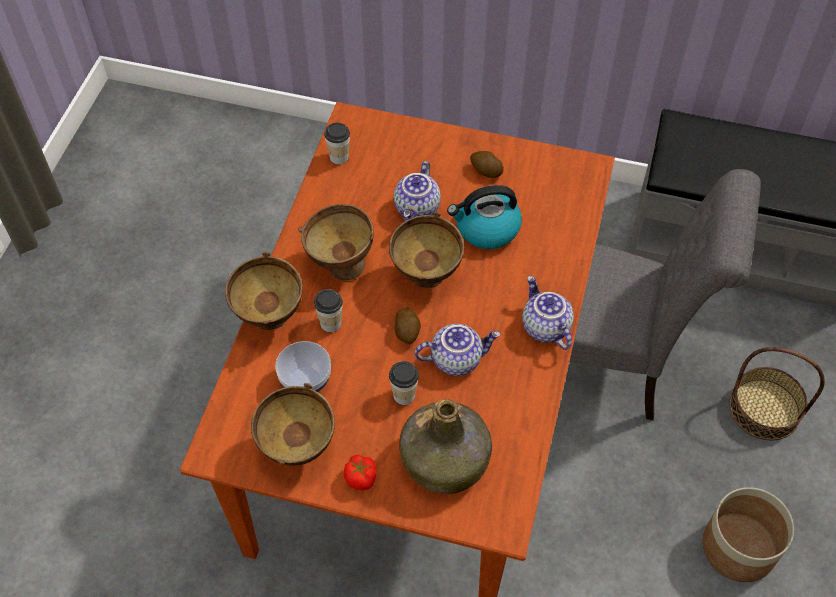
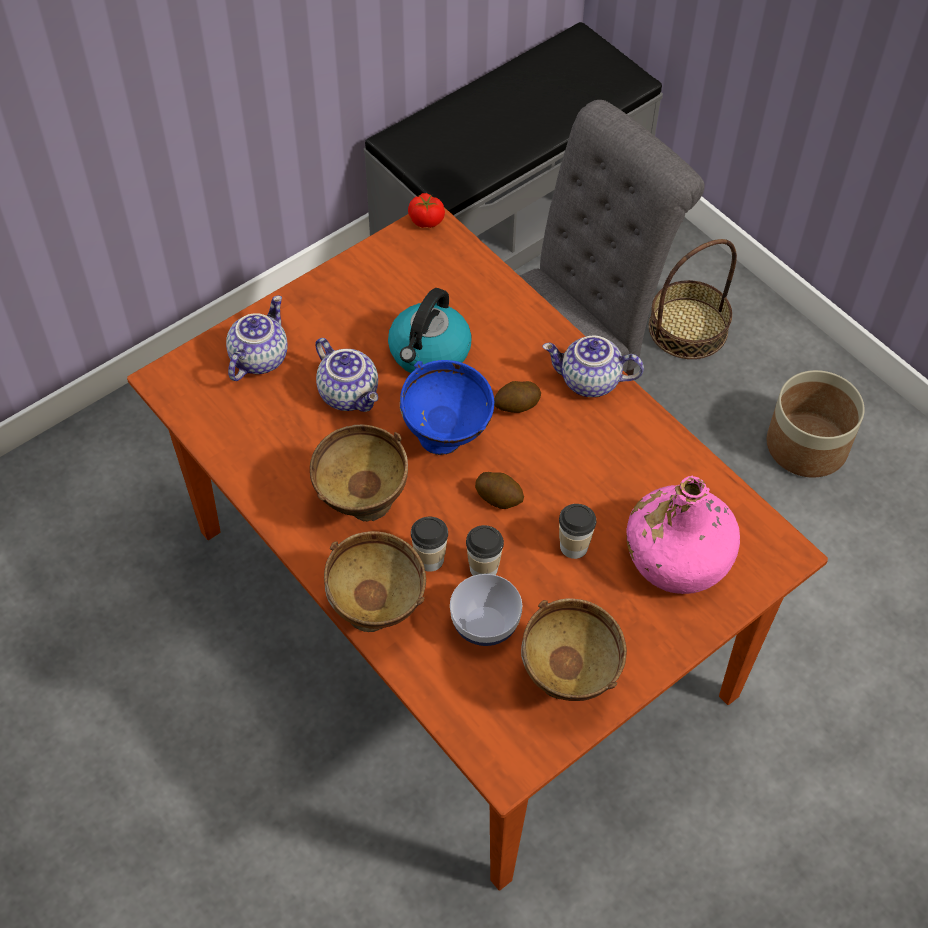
camera: 55 degrees left, 0 degrees up
(339, 157) = (210, 420): cup -> cup (483, 568)
(361, 478) = (643, 643): tomato -> tomato (426, 221)
(426, 280) = (448, 442): brown bowl -> blue bowl
(445, 460) = (677, 557): green bottle -> pink bottle
(456, 358) = (566, 475): teapot -> teapot (258, 357)
(486, 171) = (355, 307): potato -> potato (516, 406)

